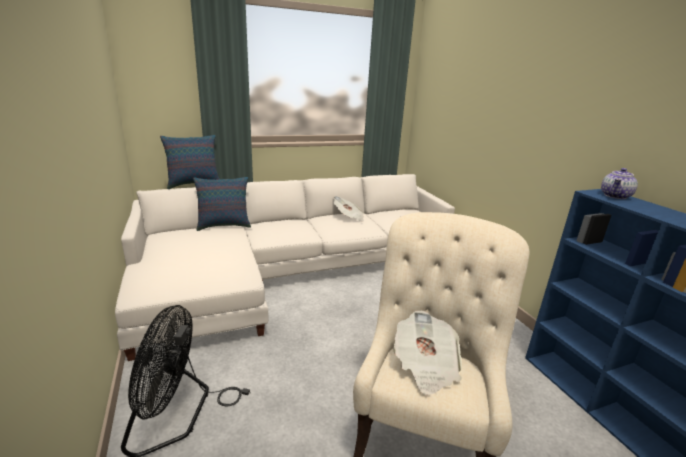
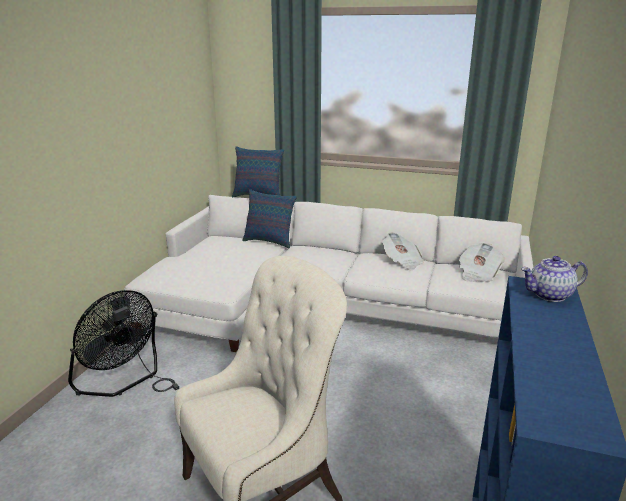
camera: 40 degrees right, 0 degrees up
(425, 367) = (236, 407): newspaper -> newspaper (478, 274)

